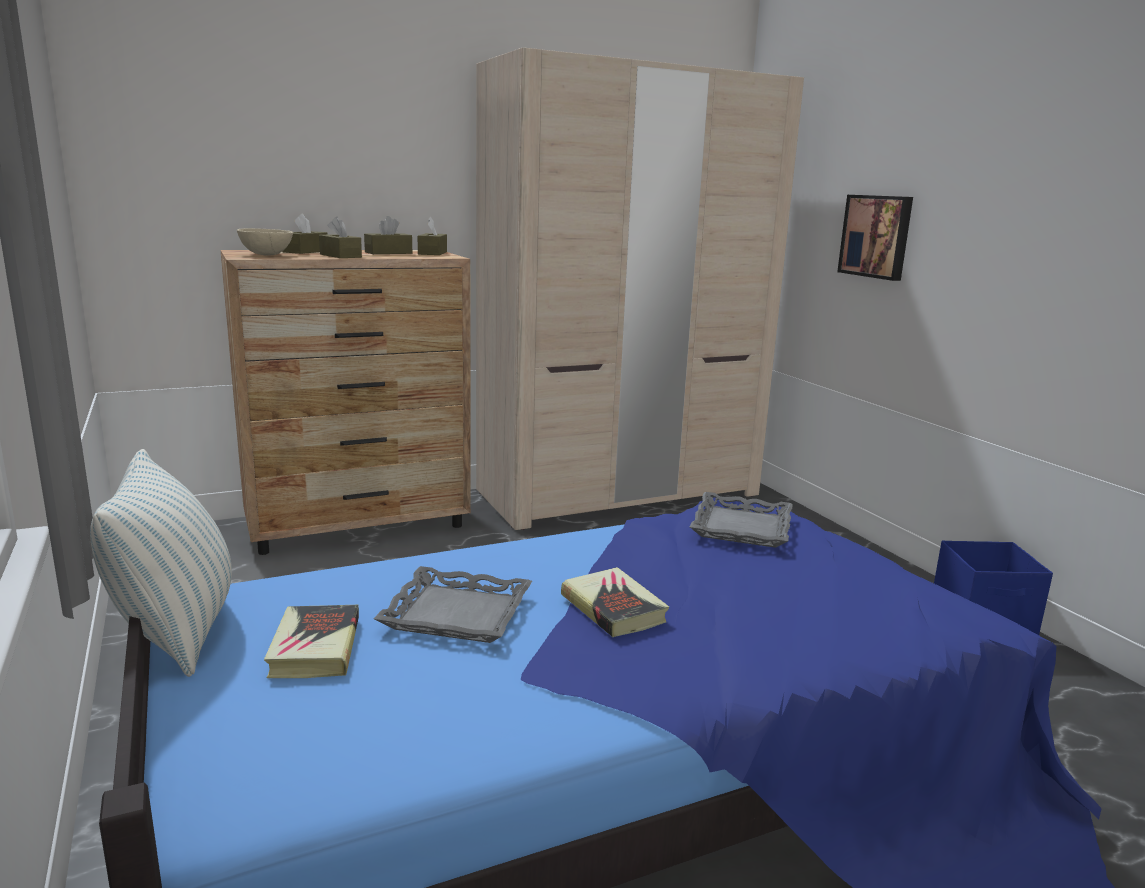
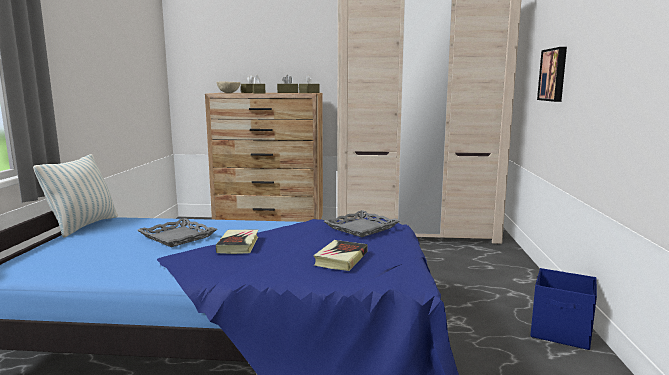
camera: 30 degrees right, 5 degrees down
(315, 648) = (112, 237): book -> book (341, 259)

